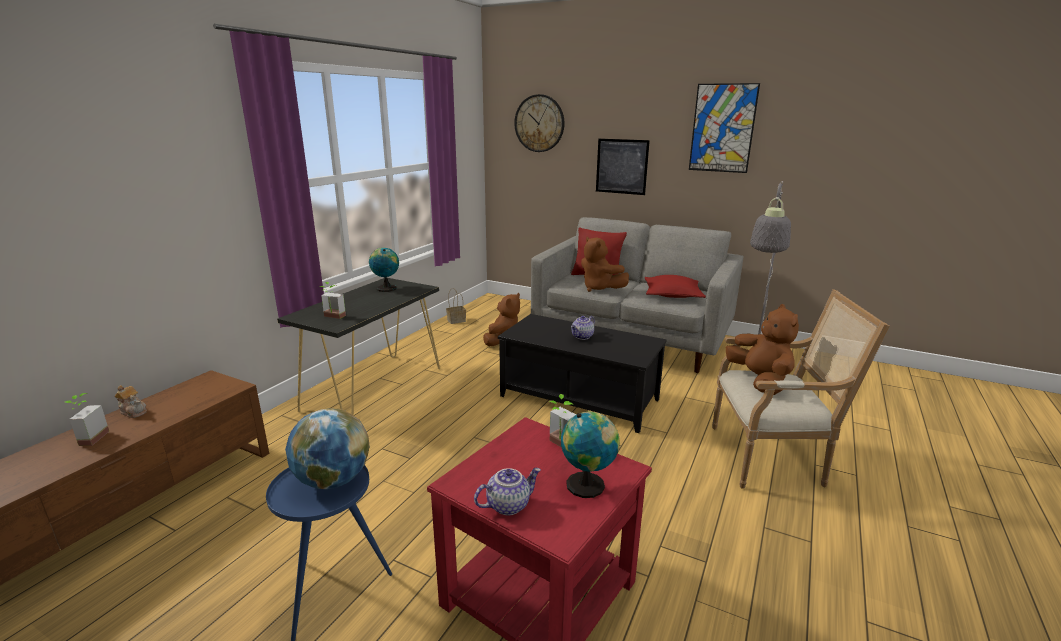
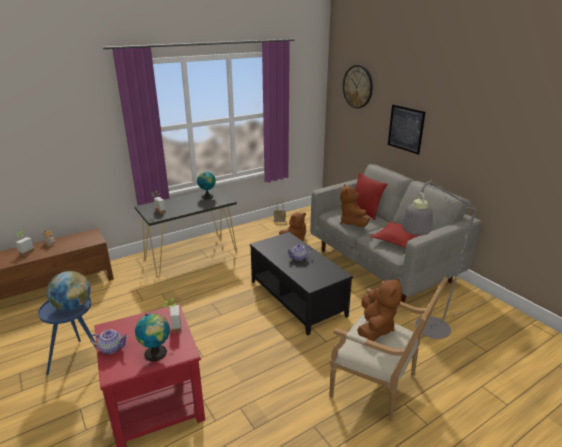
camera: 30 degrees right, 5 degrees up
(722, 128) = (477, 111): picture -> none

